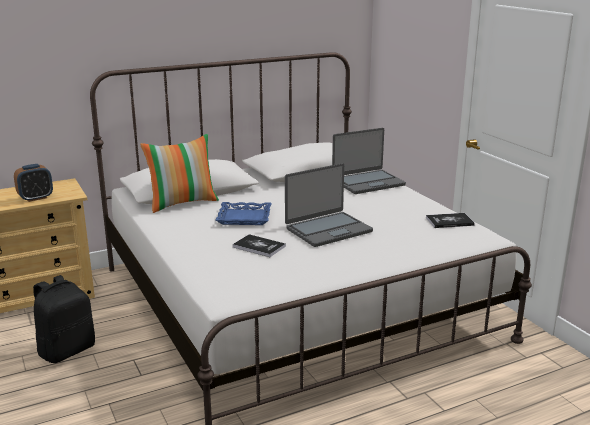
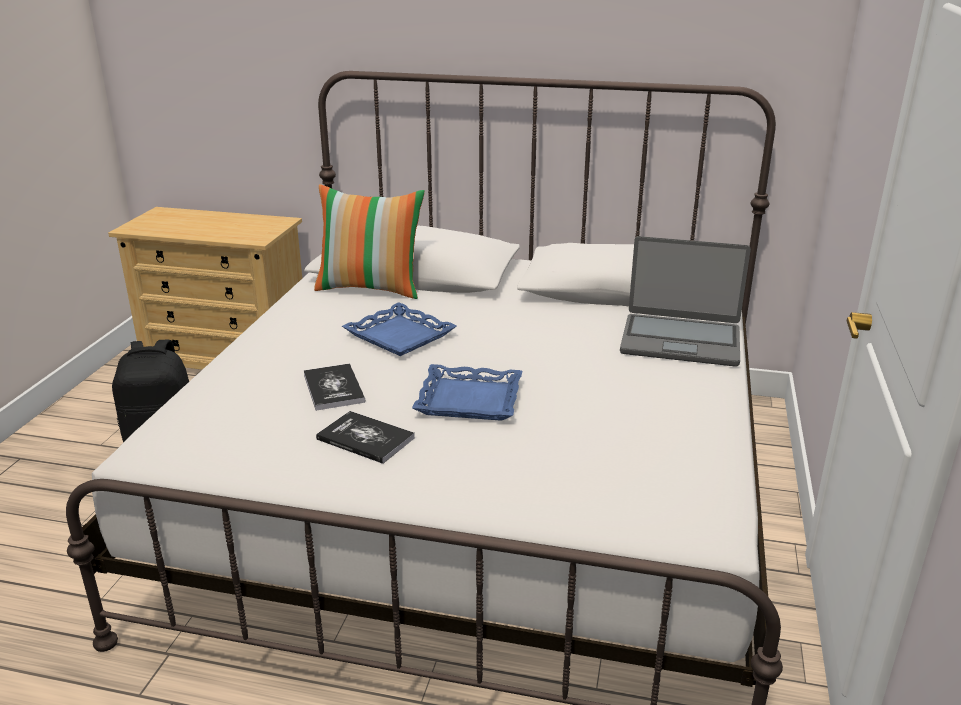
camera: 40 degrees right, 5 degrees up
(36, 198) = (218, 232): alarm clock -> none
(328, 230) = (469, 399): laptop -> blue tray
(449, 221) = (695, 466): book -> book (365, 439)

